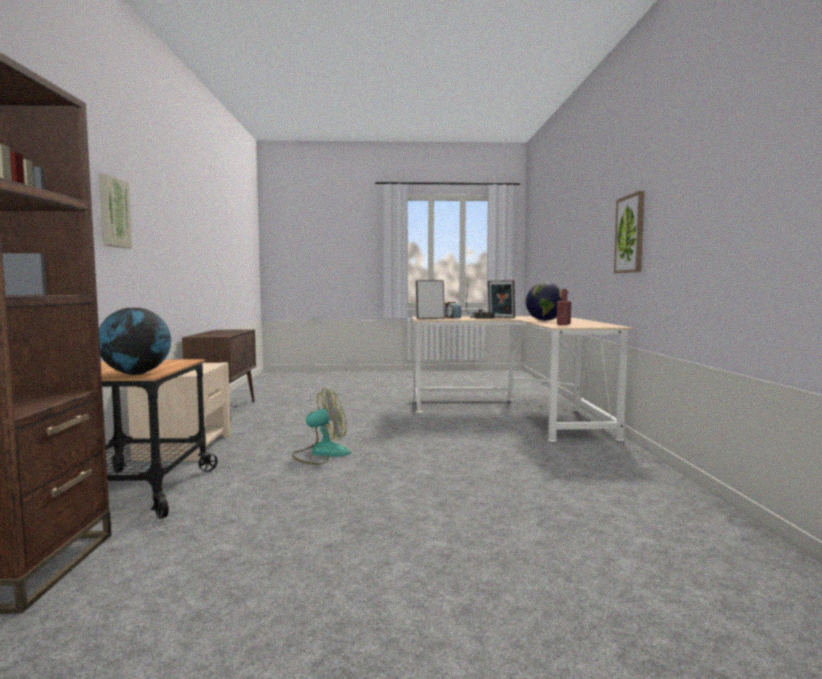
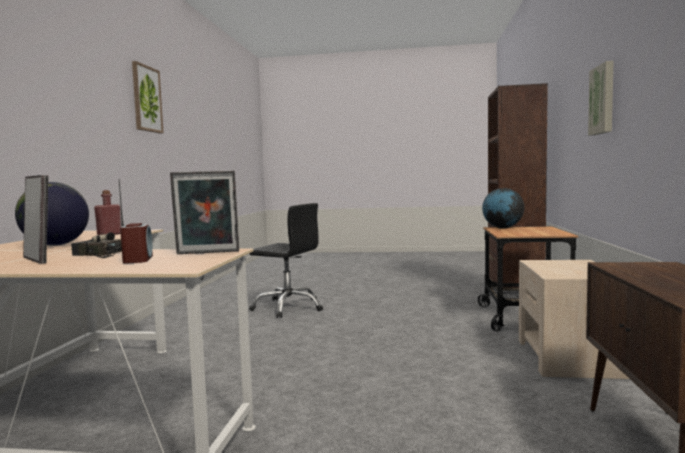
camera: 170 degrees left, 0 degrees up
(321, 453) = (407, 344): fan -> none
(505, 506) = (288, 307): none -> black office chair
(630, 234) = (54, 129): picture -> picture (146, 99)

